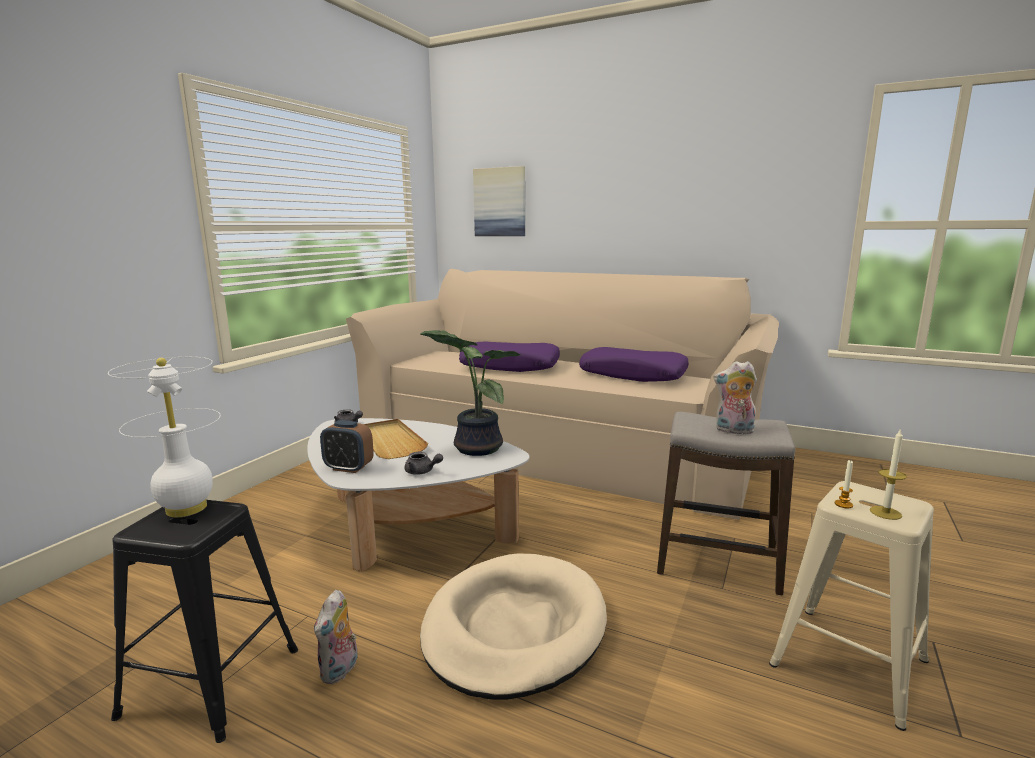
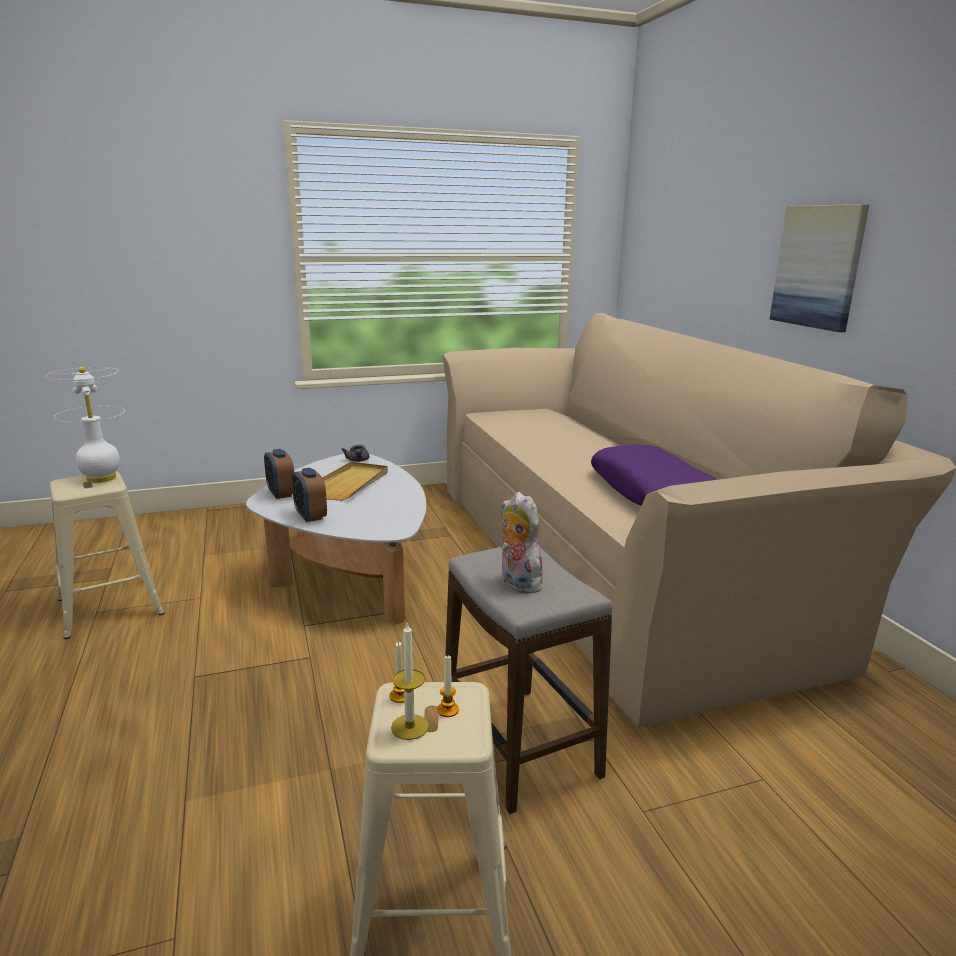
camera: 45 degrees right, 5 degrees up
(209, 682) = (109, 606): black stool -> beige stool
(340, 670) = (156, 639): plush toy -> none
(422, 472) = (310, 516): grey teapot -> alarm clock
(475, 448) = (388, 513): potted plant -> none
(500, 202) = (672, 231): picture -> picture (818, 266)
(510, 366) = (550, 443): purple pillow -> none
(514, 628) = (272, 680): beige dog bed -> none
(869, 498) = (447, 710): none -> candle

